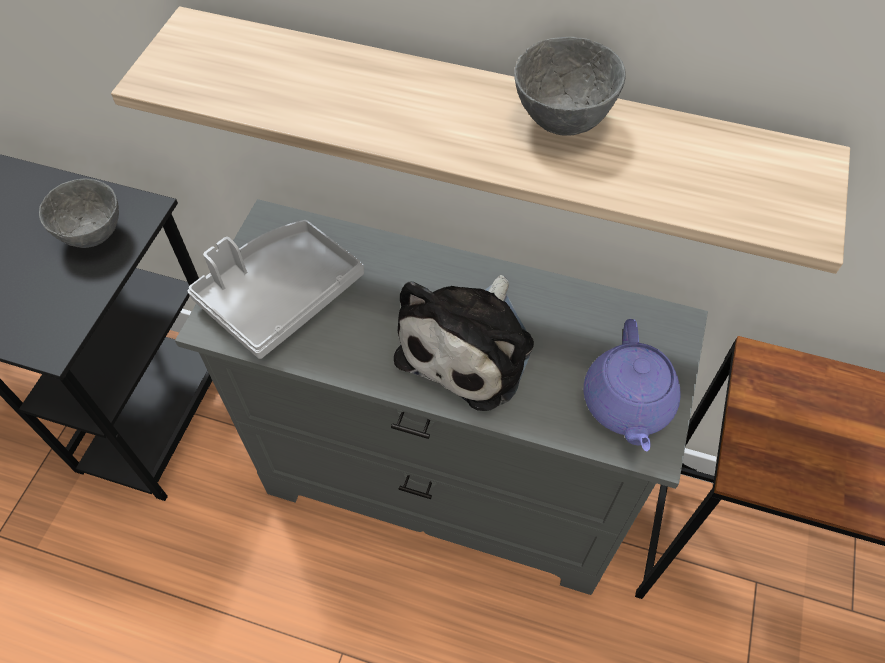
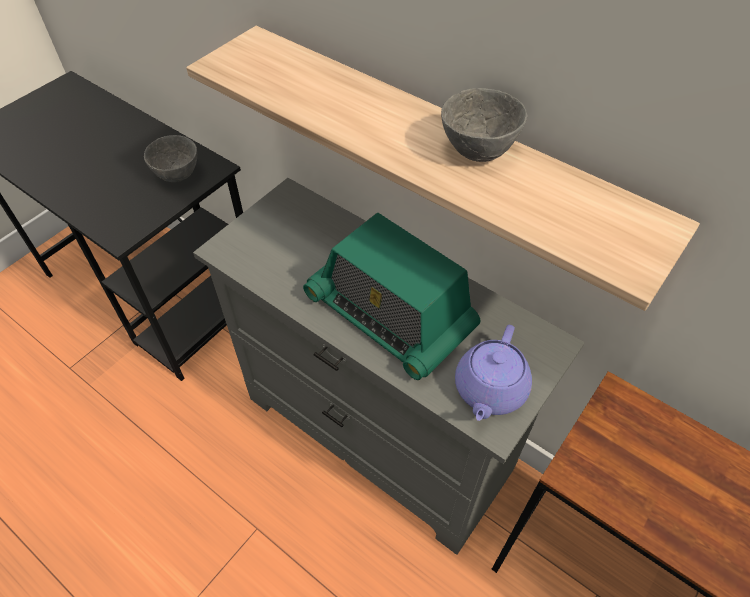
camera: 20 degrees right, 5 degrees down
(279, 295) = (274, 242): grey tray -> none
(470, 346) = (390, 314): plush toy -> radio

